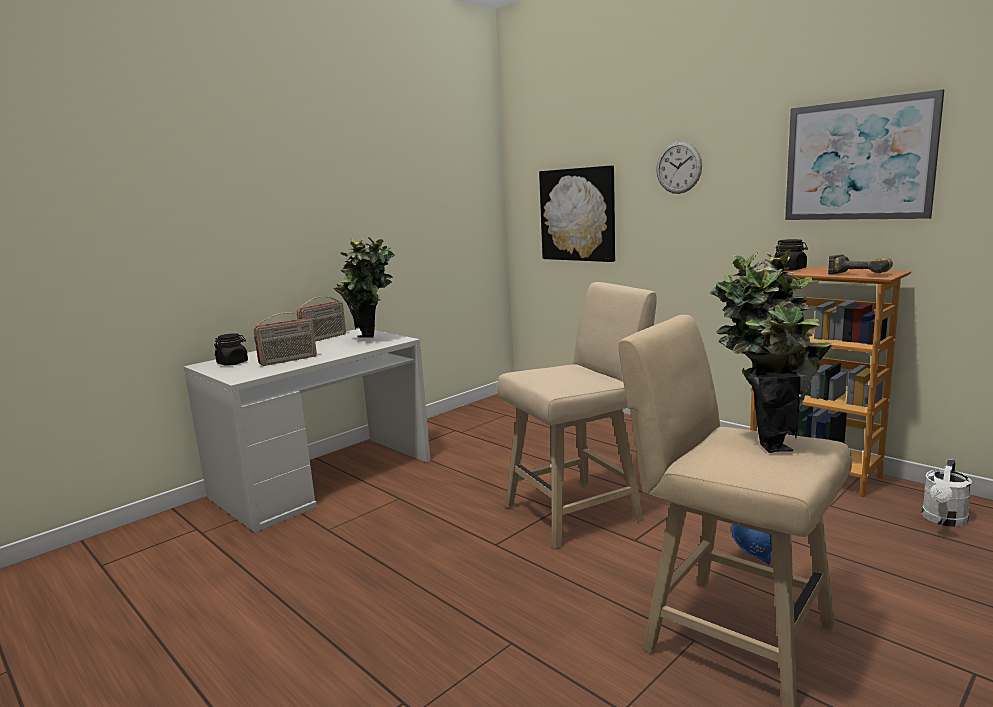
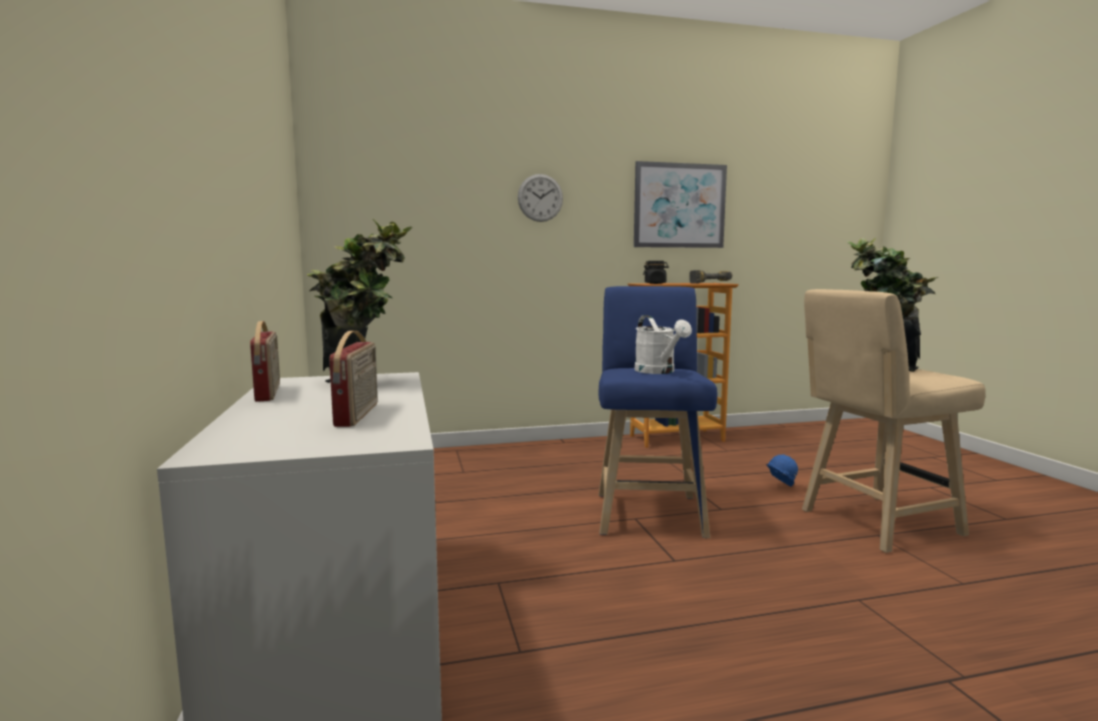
camera: 60 degrees left, 5 degrees down
(233, 363) = (267, 438): black jar -> none
(578, 214) = (421, 238): picture -> none
(579, 511) = (649, 511): beige stool -> blue stool
(943, 520) = (770, 439): white watering can -> white watering can (658, 372)

